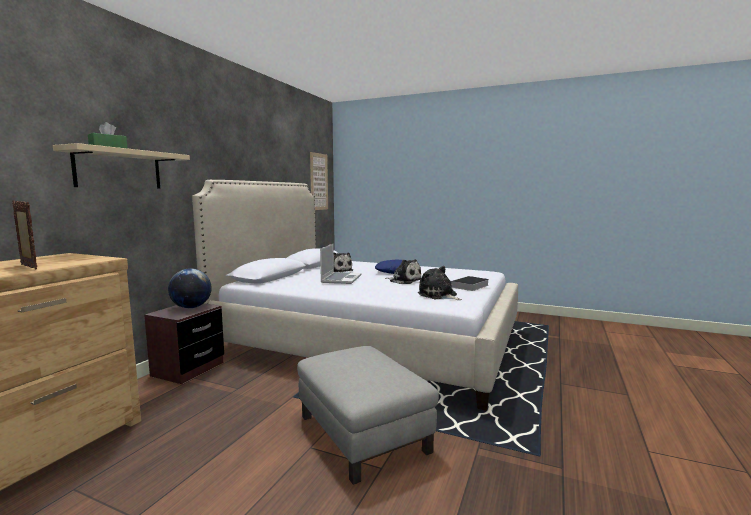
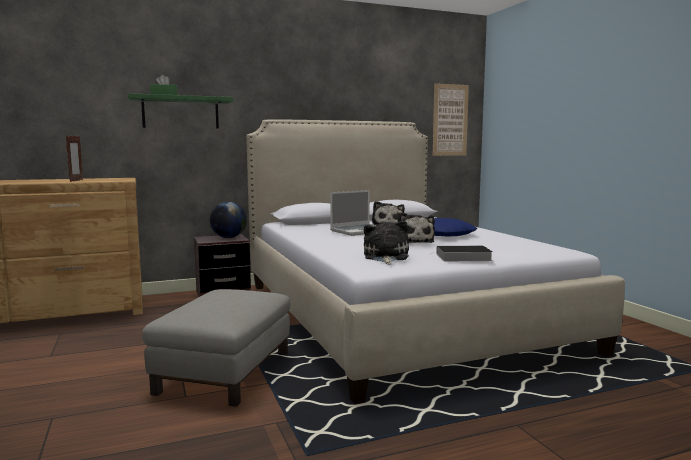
camera: 45 degrees right, 0 degrees up
(119, 169) = (180, 113): beige shelf -> green shelf

